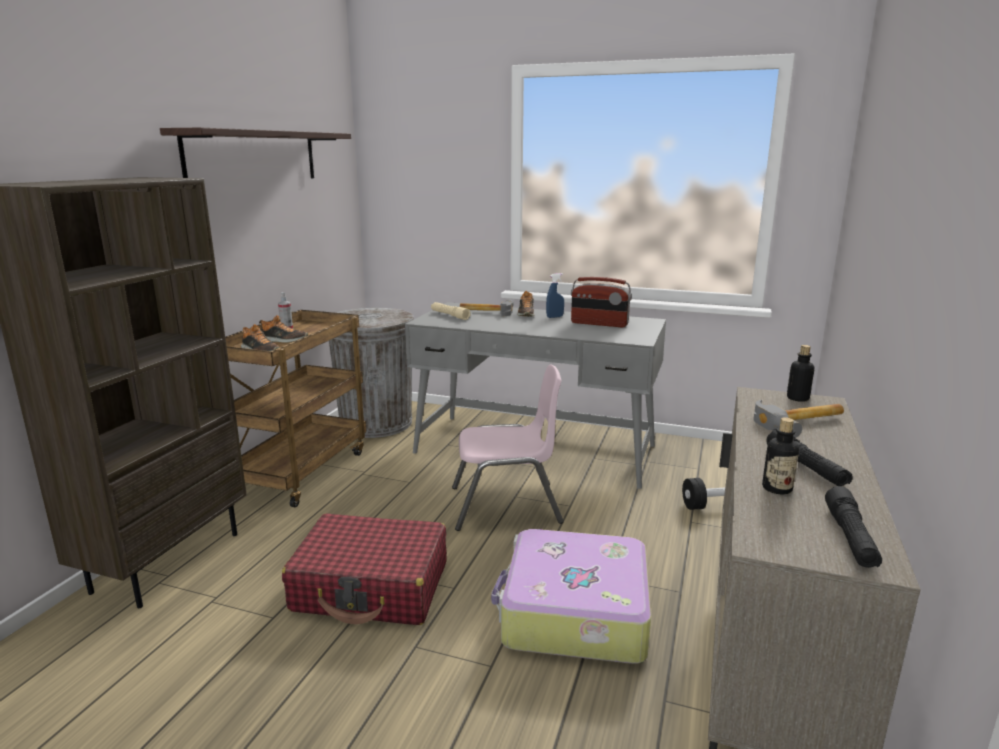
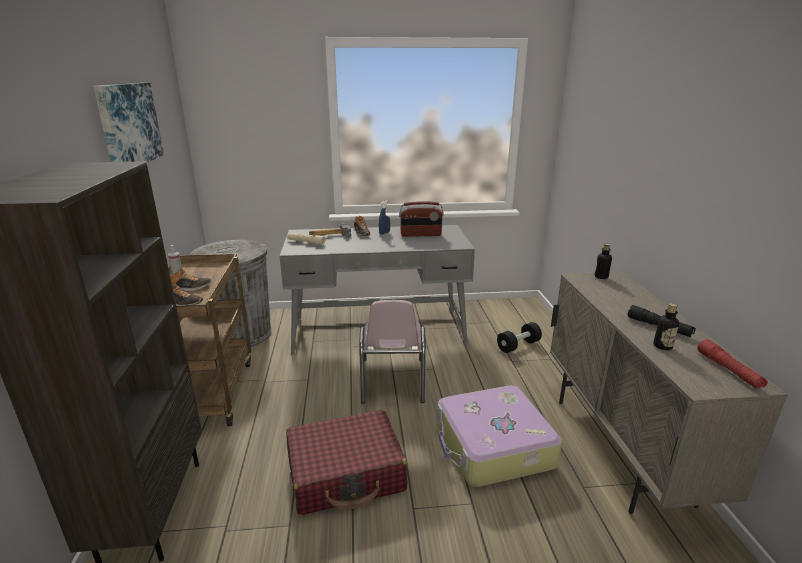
camera: 25 degrees left, 5 degrees up
(254, 156) = (128, 125): shelf -> picture
(506, 506) = (392, 380): pink chair -> pink chair turned 120 degrees clockwise
(804, 423) = (624, 295): hammer -> none
(850, 537) = (728, 370): black flashlight -> red flashlight

